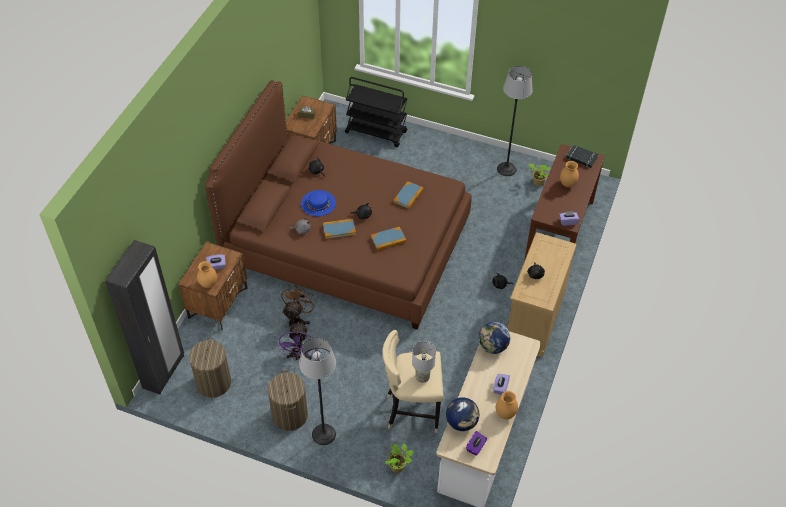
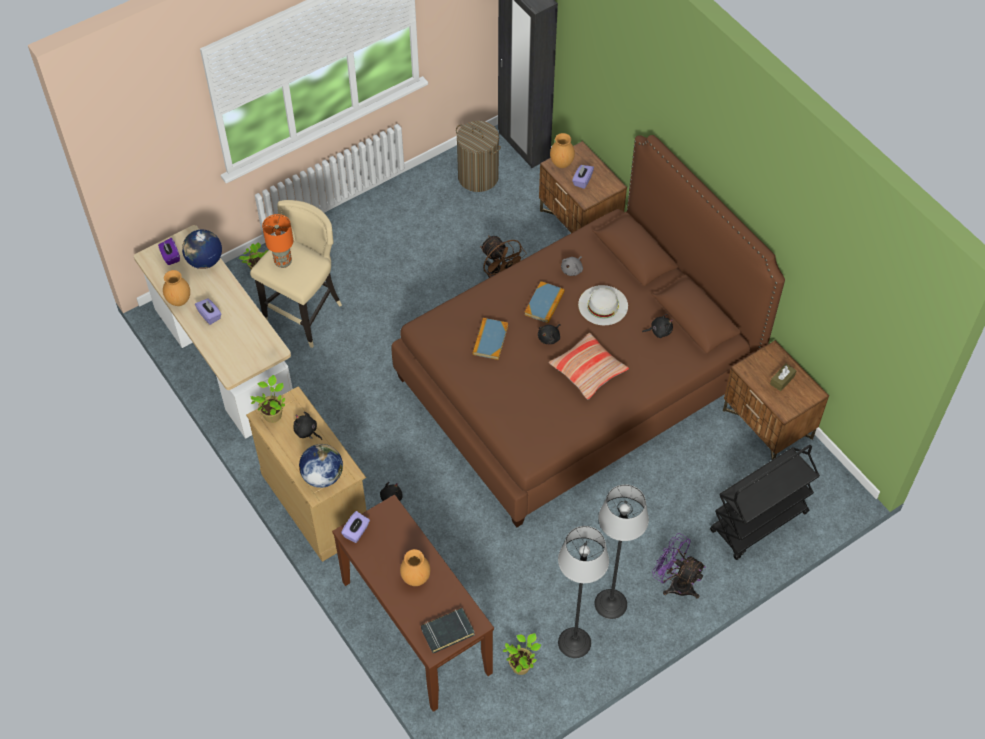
camera: 125 degrees right, 5 degrees up
(290, 415) = (388, 217): laundry basket -> none
(299, 356) = (452, 257): purple fan -> purple fan (675, 583)
(318, 203) = (603, 305): blue hat -> white hat
(323, 434) = (345, 232): floor lamp -> floor lamp (611, 603)
(371, 188) = (588, 370): none -> pillow
(408, 196) = (545, 401): book -> none
(422, 377) = (283, 262): grey table lamp -> orange table lamp
(492, 346) = (260, 340): globe -> globe (322, 476)
(540, 297) = (273, 414): none -> potted plant

